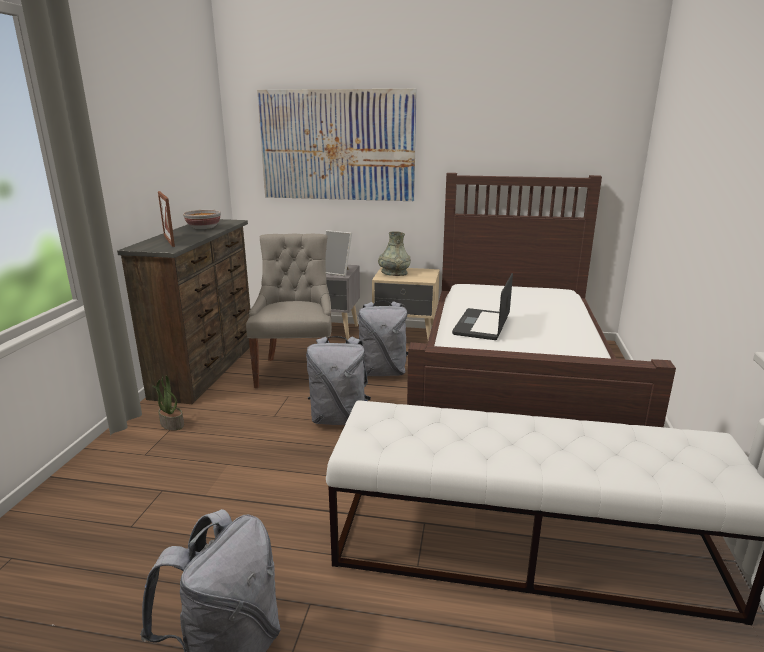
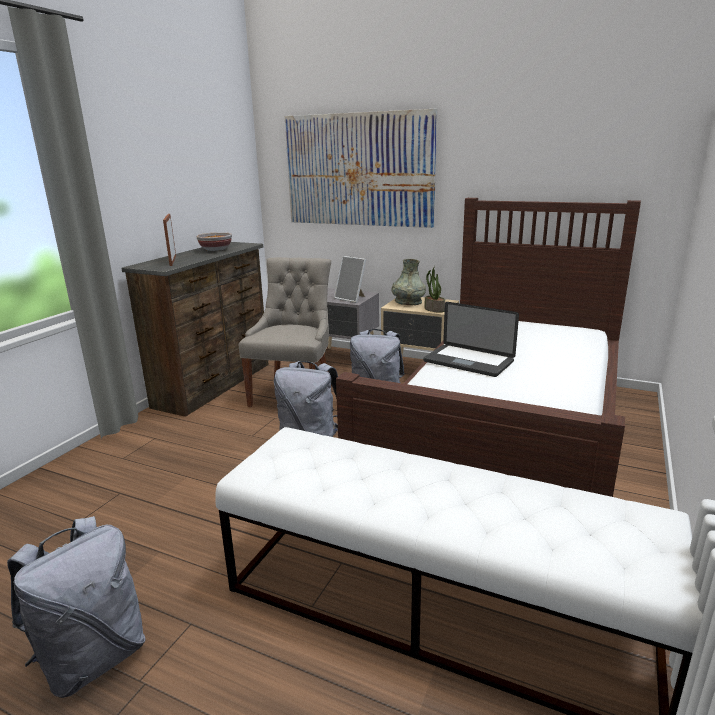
camera: 15 degrees right, 0 degrees up
(171, 424) = (158, 433): potted plant -> potted plant (434, 309)
(482, 325) = (468, 361): laptop -> laptop turned 90 degrees counterclockwise

